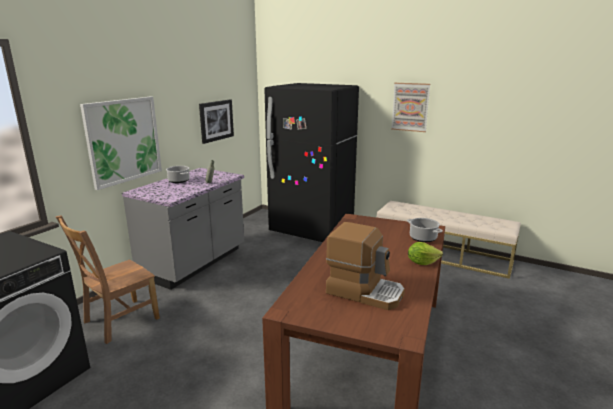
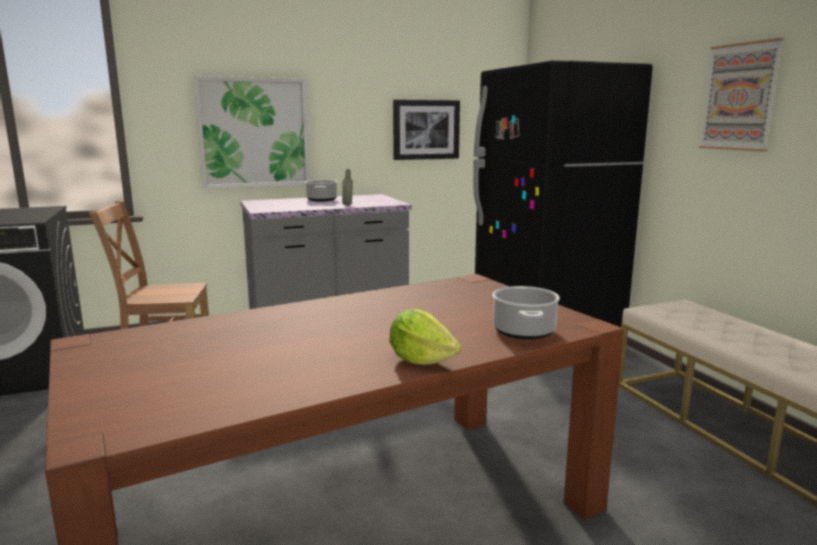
camera: 40 degrees right, 5 degrees down
(365, 291) = (226, 361): coffee machine -> none

